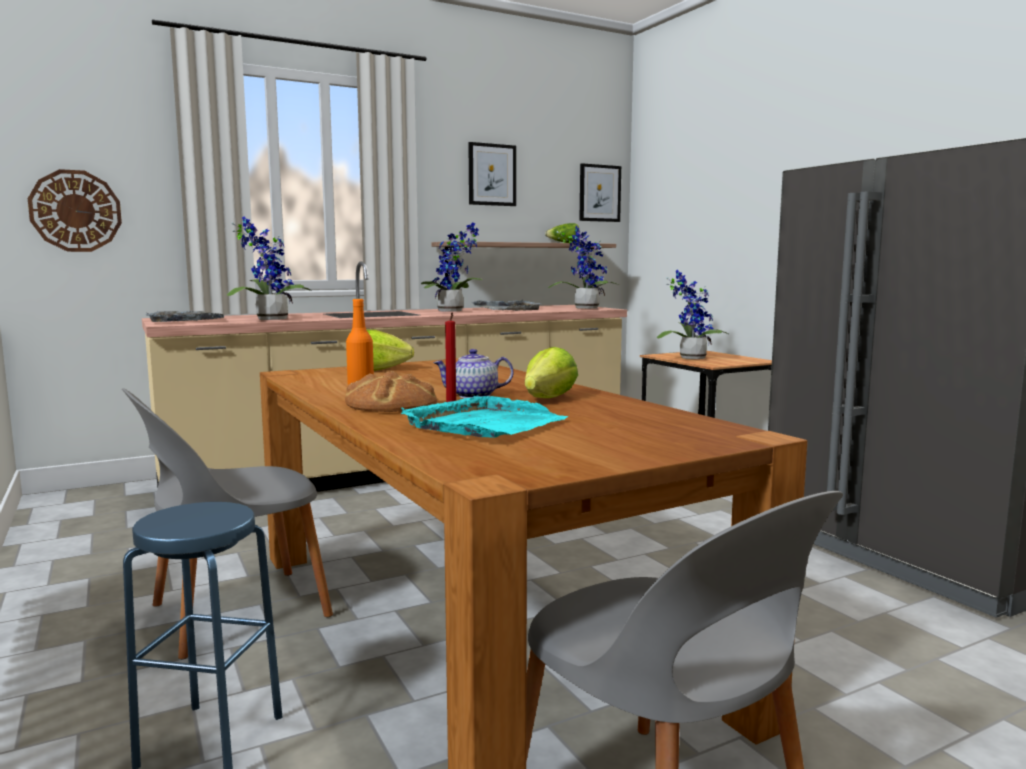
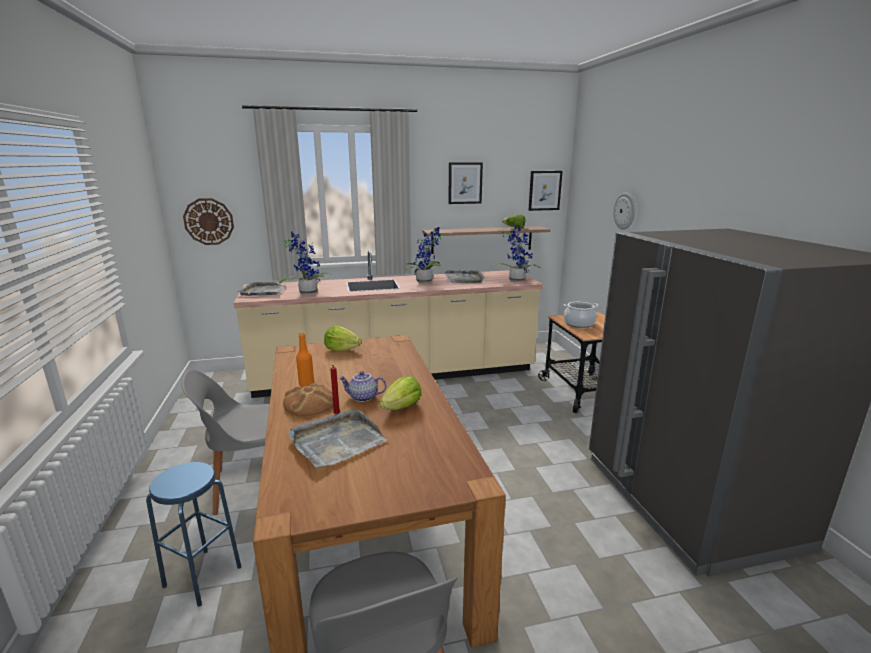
camera: 15 degrees right, 10 degrees up
(485, 424) = (336, 441): turquoise tray -> grey tray
(690, 358) = (578, 323): potted plant -> cooking pot
(731, 200) = (625, 211): none -> wall clock

